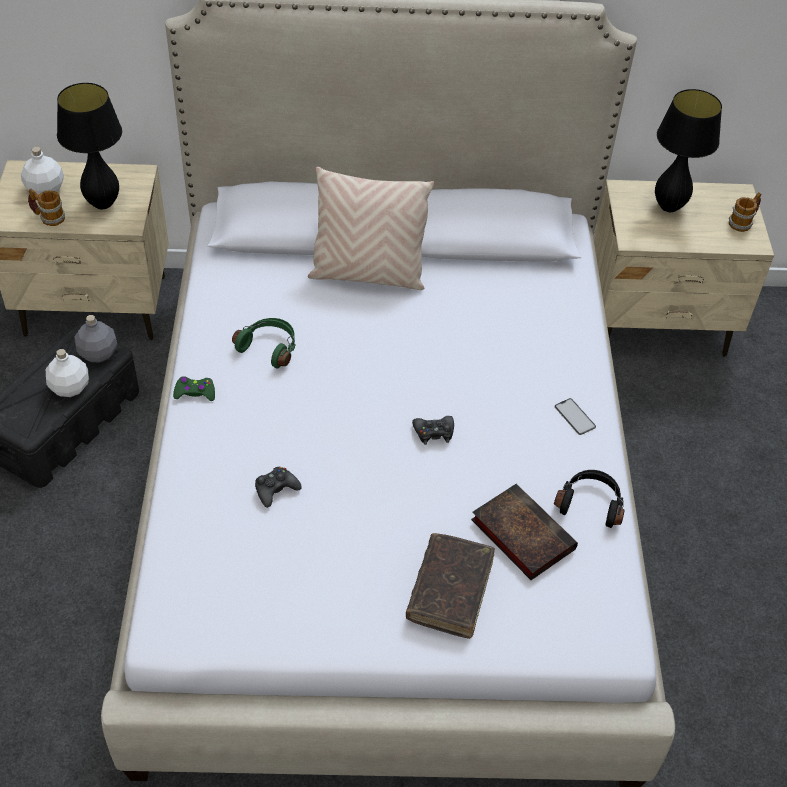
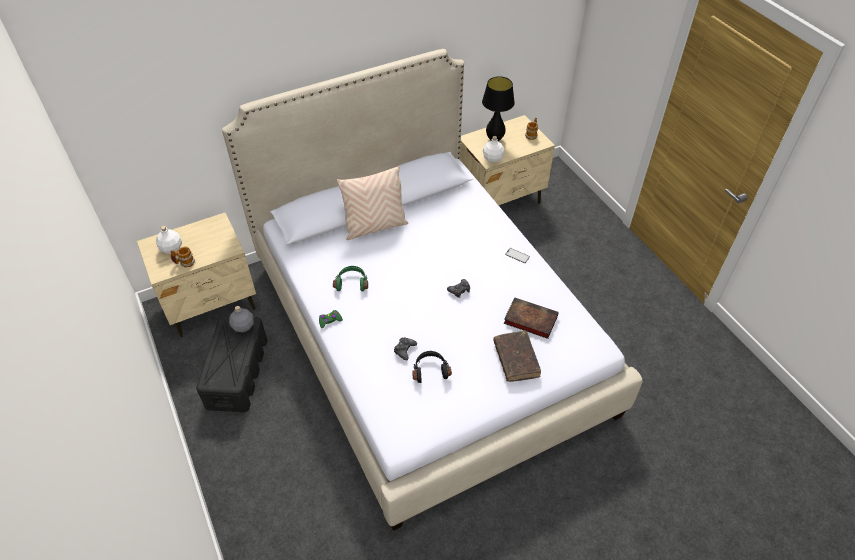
camera: 25 degrees left, 0 degrees up
(69, 388) = (240, 350): white bottle -> white bottle (492, 158)
(103, 204) = (210, 244): black table lamp -> none
(590, 503) = (550, 292): black headphones -> black headphones (430, 370)

